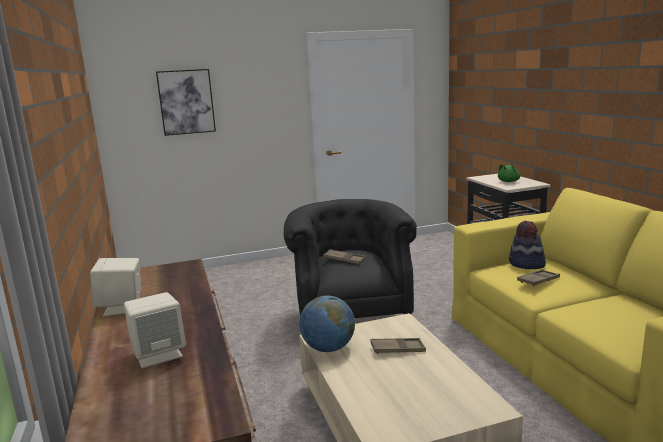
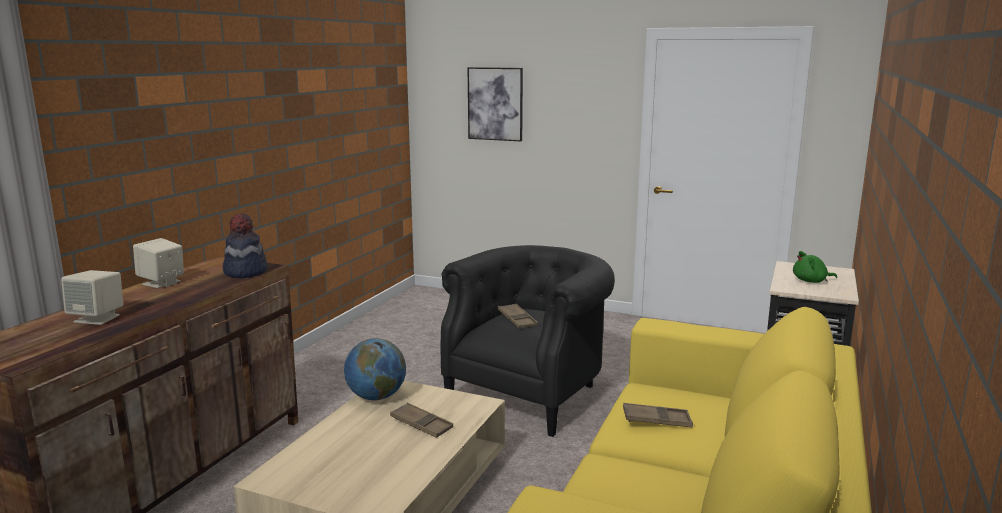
camera: 40 degrees right, 0 degrees up
(526, 264) = (694, 399): hat -> hat (245, 272)

